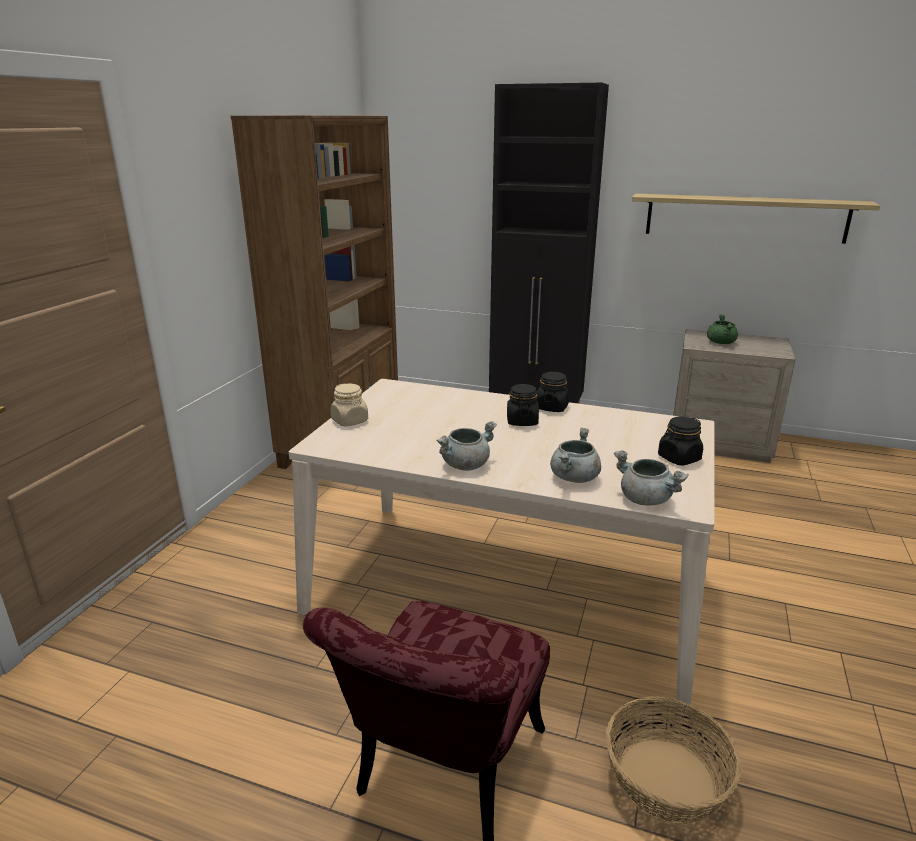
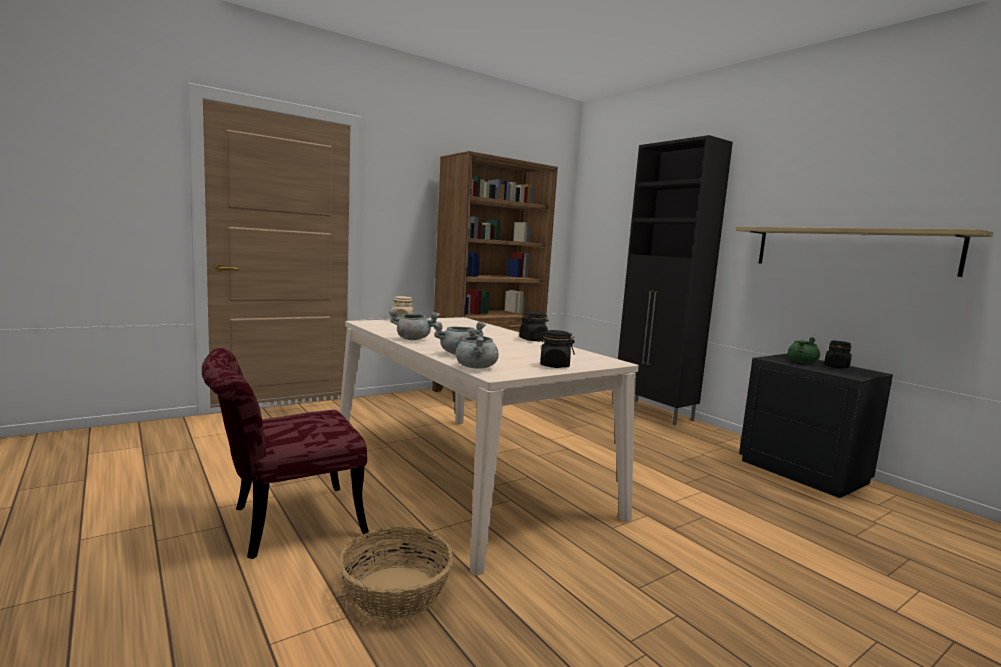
camera: 35 degrees right, 15 degrees down
(522, 421) = (496, 338): black jar -> black jar (836, 366)
(719, 442) = (804, 471): beige nightstand -> black nightstand

